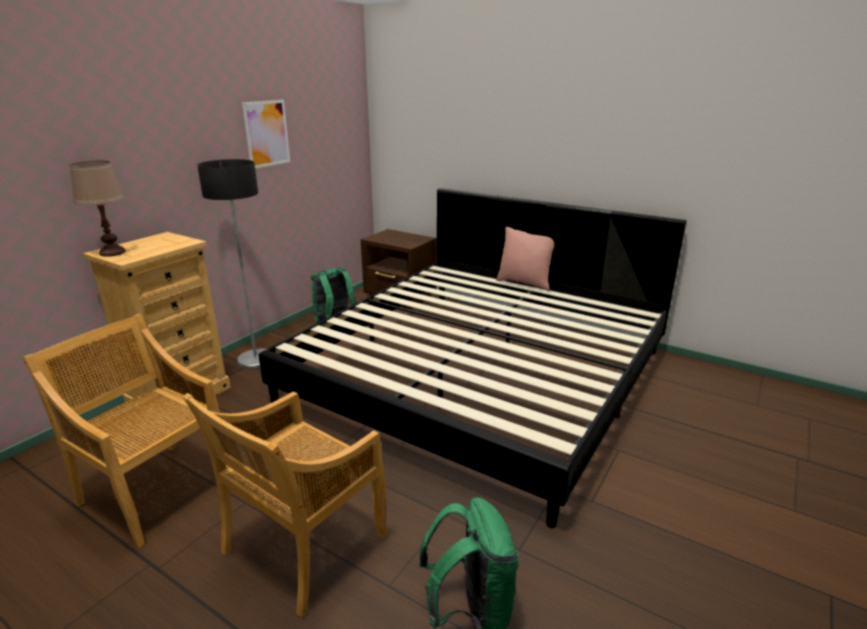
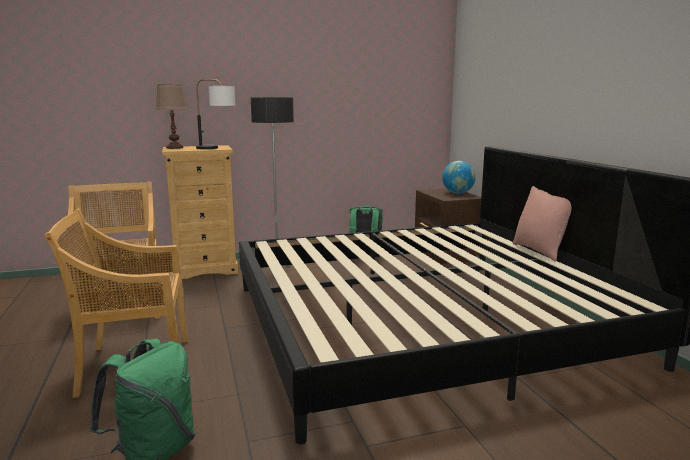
camera: 40 degrees right, 10 degrees down
(178, 242) = (217, 148): none -> table lamp
(266, 133) = (332, 84): picture -> none
(404, 236) = (457, 193): none -> globe

